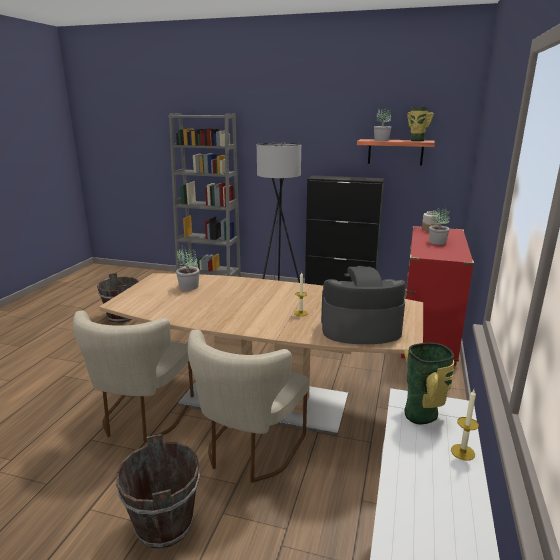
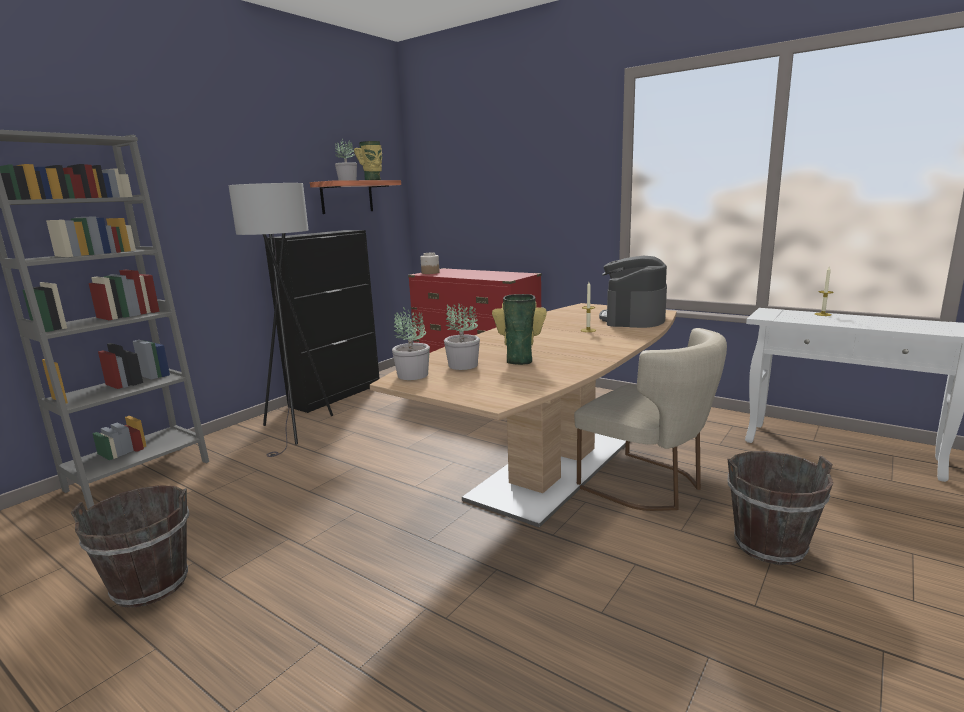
camera: 70 degrees left, 5 degrees down
(142, 418) = (560, 559): beige chair -> none
(423, 414) = (782, 316): vase -> vase (520, 359)
(437, 242) = (474, 274): potted plant -> potted plant (412, 375)

